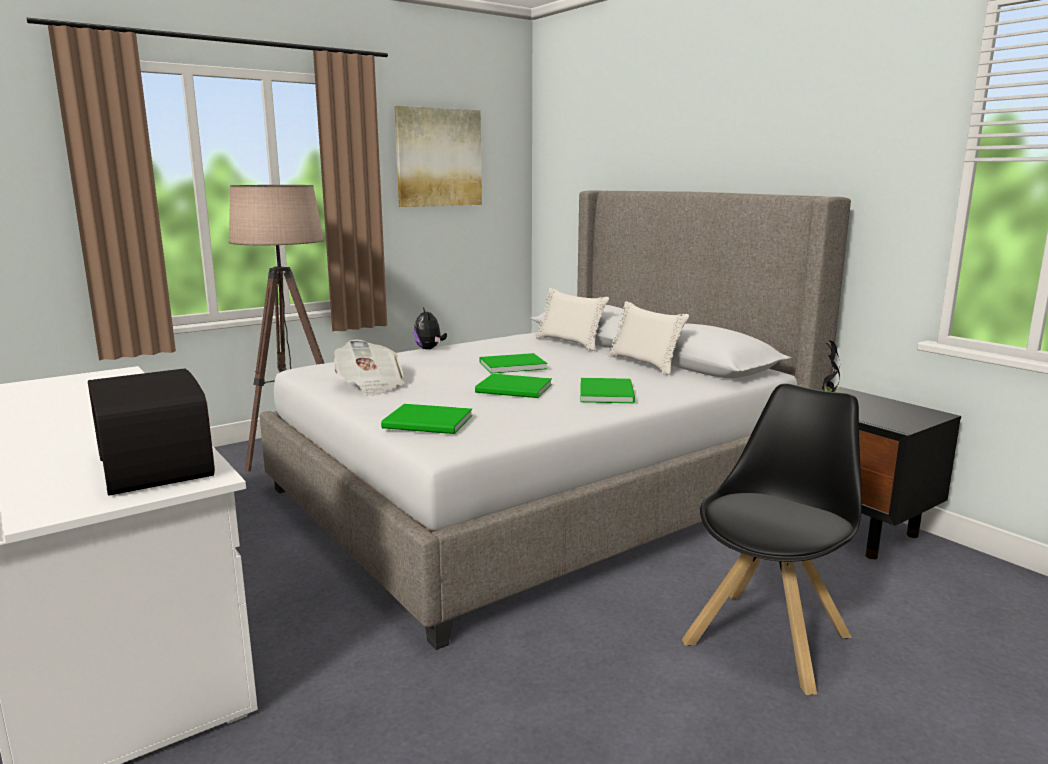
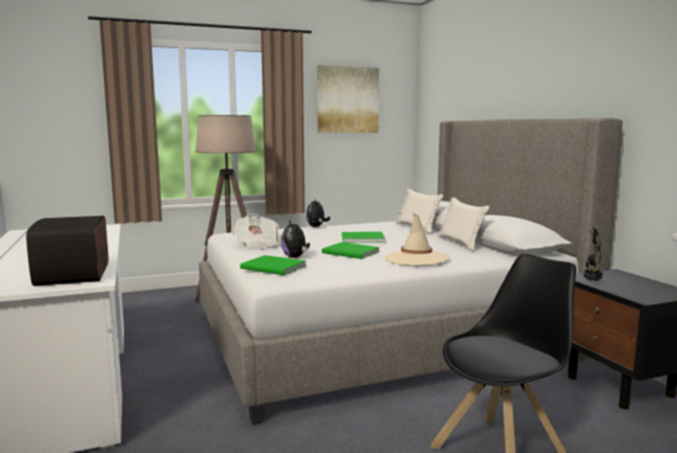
camera: 15 degrees right, 5 degrees down
(443, 402) = (295, 257): none -> plush toy
(608, 392) = (416, 259): green book -> beige hat

